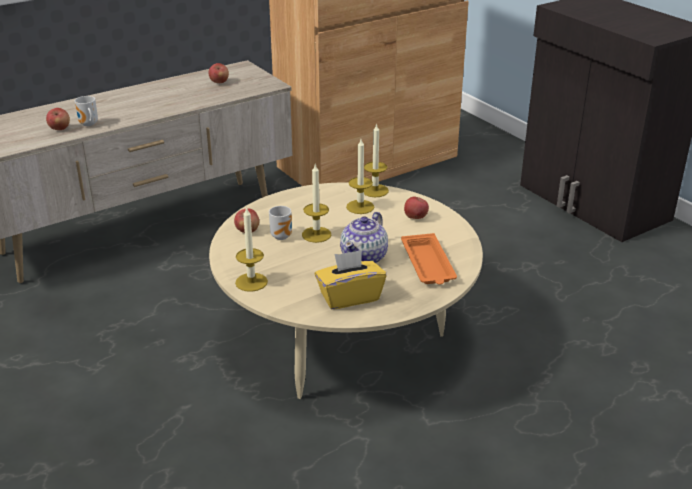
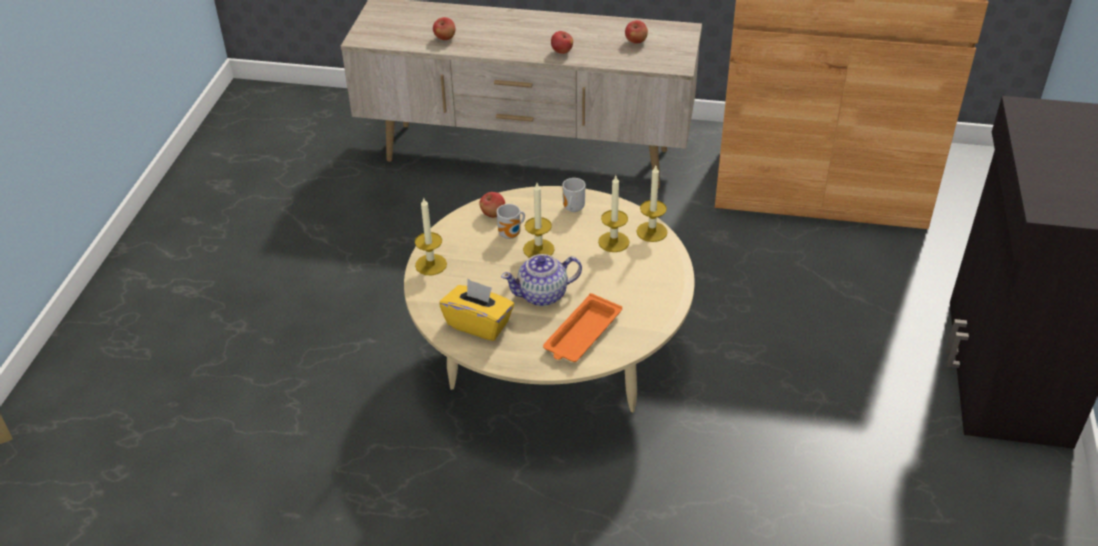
camera: 45 degrees right, 10 degrees up
(88, 125) = (470, 43): mug -> mug (572, 209)
(415, 218) = (643, 281): apple -> apple (561, 52)

